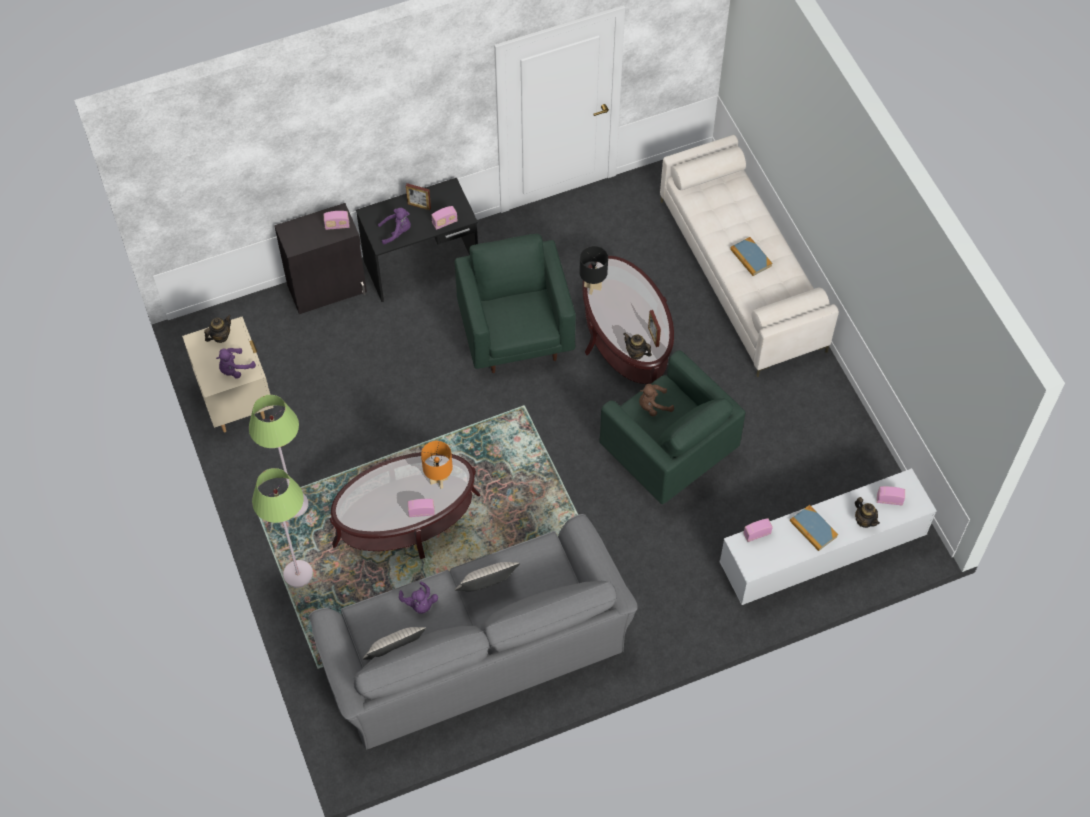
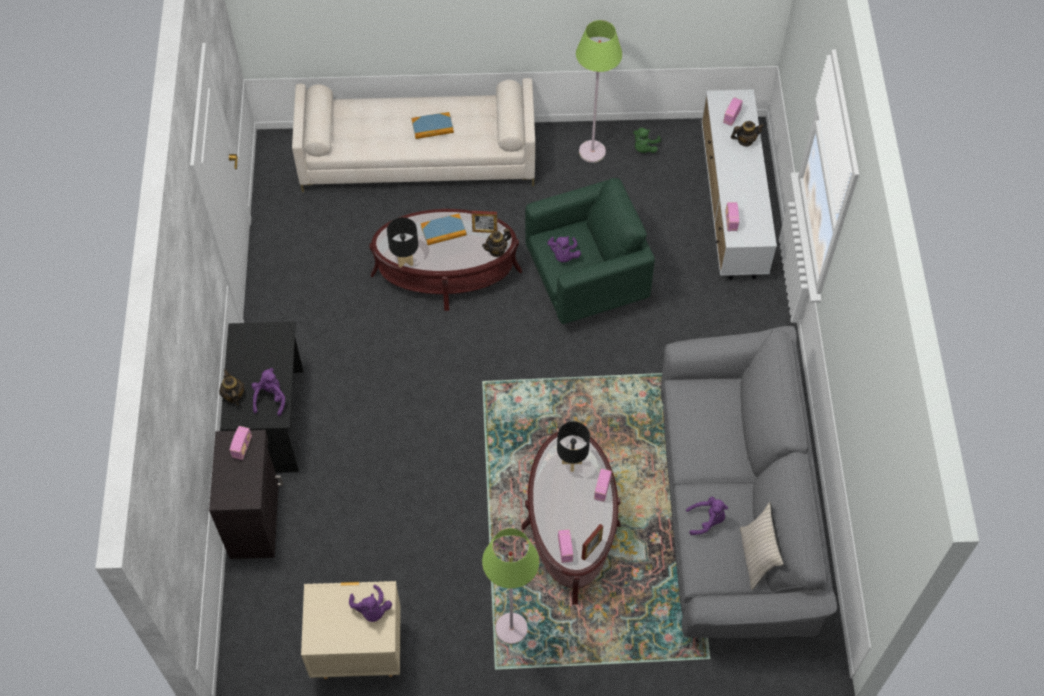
camera: 70 degrees left, 0 degrees up
(220, 336) = (321, 613): teapot -> teapot (233, 395)
(298, 574) = (595, 647): green floor lamp -> green floor lamp (592, 152)
(419, 206) = (247, 368): picture frame -> picture frame (591, 549)
(439, 480) = (571, 462): orange table lamp -> black table lamp
(444, 222) = (281, 351): radio -> radio (565, 549)
(488, 588) = (711, 454): beige pillow -> none
(516, 334) = (396, 362): green armchair -> none
(653, 406) = (563, 255): brown plush toy -> purple plush toy
(813, 529) = (740, 179): book -> book (443, 231)
(851, 456) = (644, 148): none -> green plush toy

